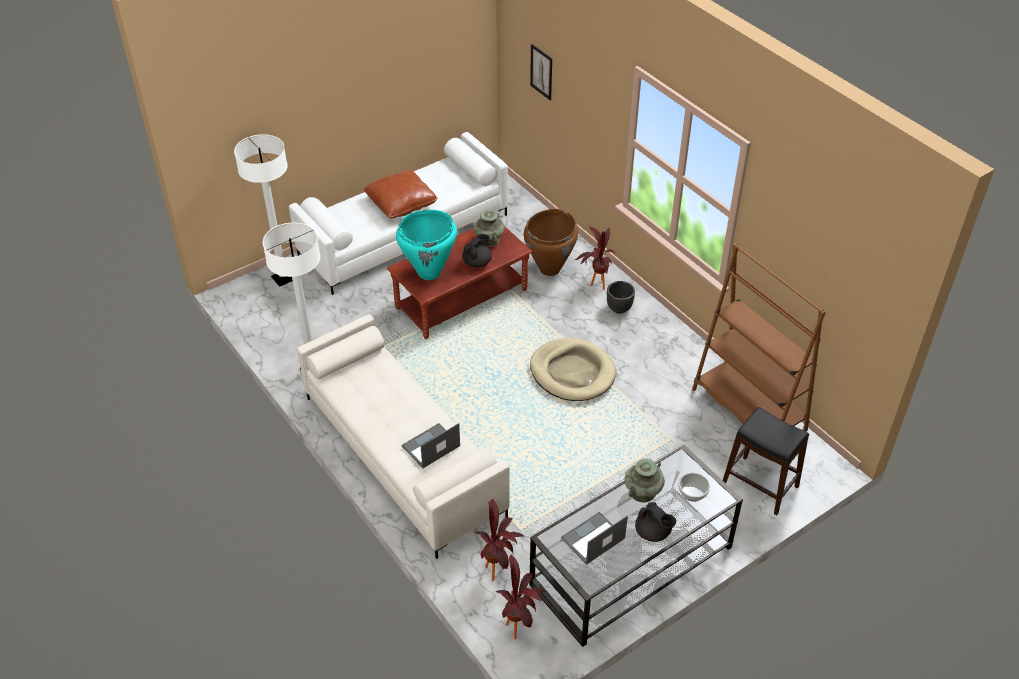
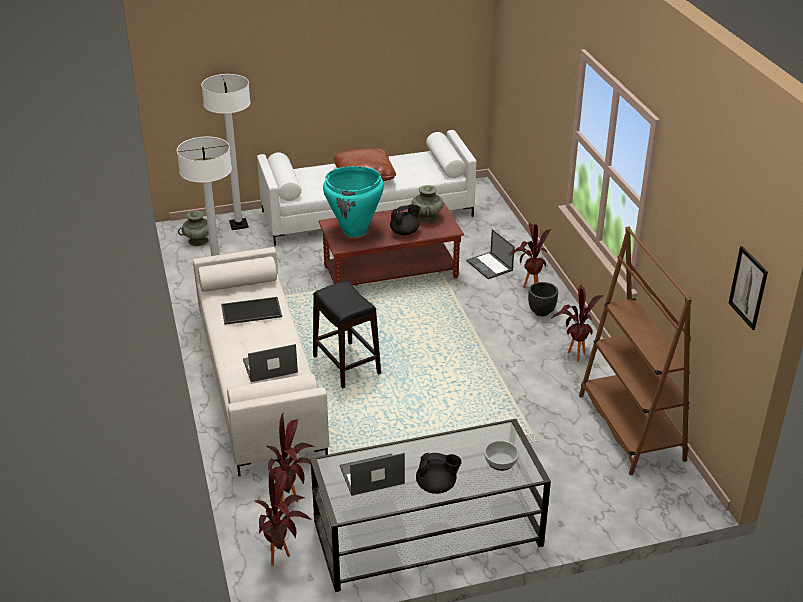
camera: 20 degrees right, 10 degrees down
(378, 390) = (251, 311): none -> tray
(541, 72) = (520, 69): picture -> picture (748, 288)
(549, 269) = (490, 266): brown vase -> laptop
(572, 372) = (463, 354): beige dog bed -> none
(643, 492) = (448, 448): turquoise vase -> turquoise vase (198, 241)
(653, 533) = (437, 486): black teapot -> black teapot turned 60 degrees counterclockwise
(666, 348) = (571, 354): none -> potted plant
(760, 486) = (606, 498): black stool -> black stool (346, 365)

